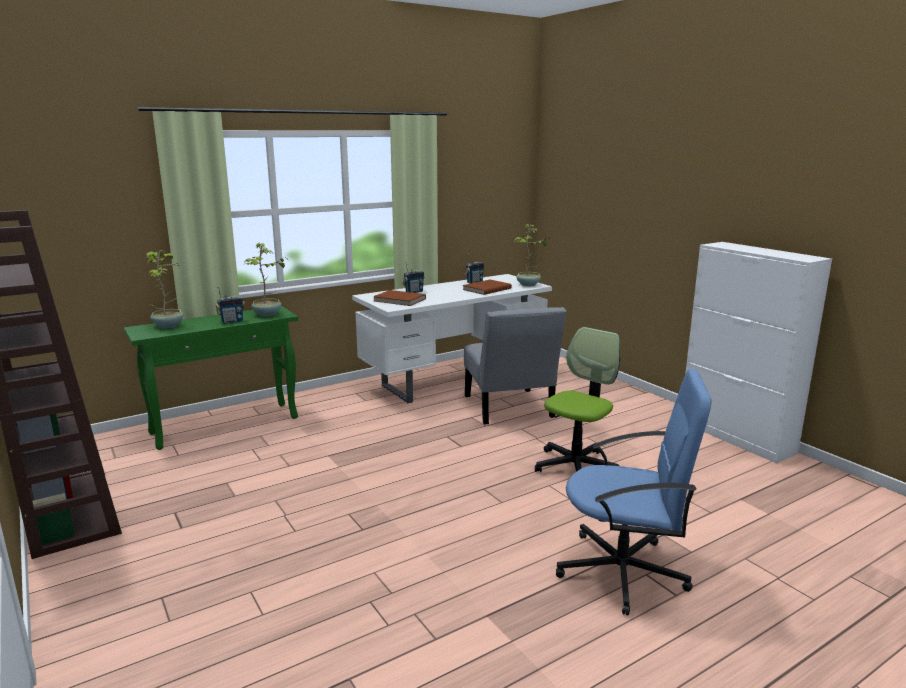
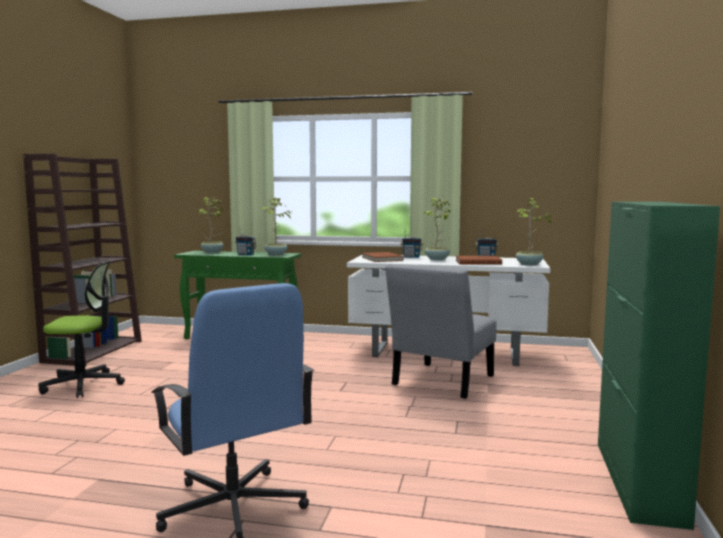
camera: 45 degrees right, 10 degrees down
(444, 291) = (438, 259): none -> potted plant
(576, 467) = (390, 434): office chair -> office chair (83, 385)
(736, 437) = (638, 481): white cabinet -> green cabinet

